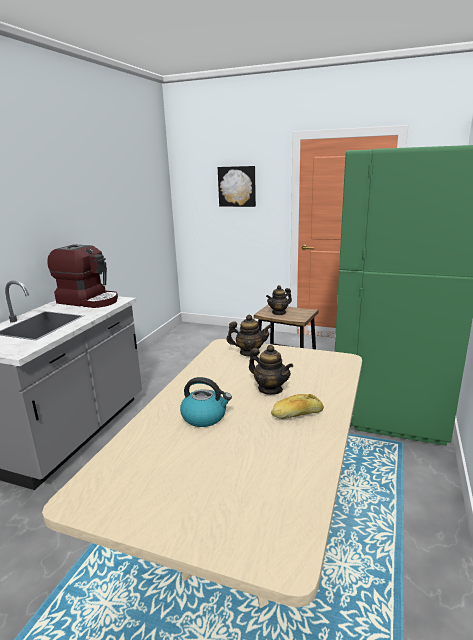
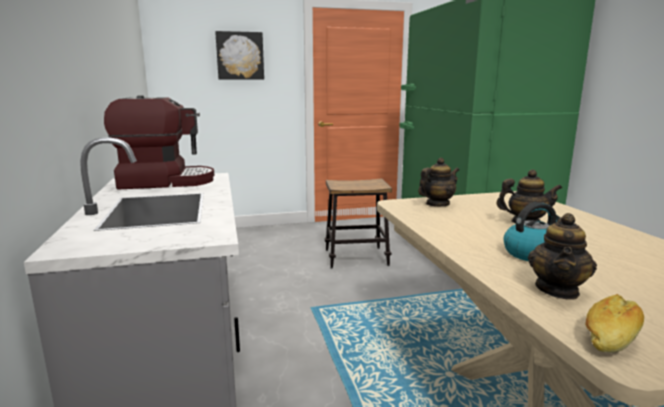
camera: 35 degrees left, 5 degrees down
(279, 312) = (351, 185): teapot -> teapot (557, 290)
(297, 414) = (590, 233): bread -> bread (611, 337)

